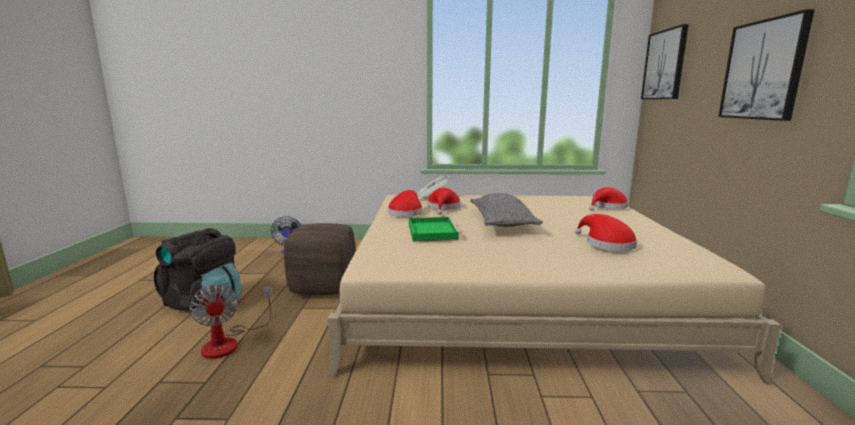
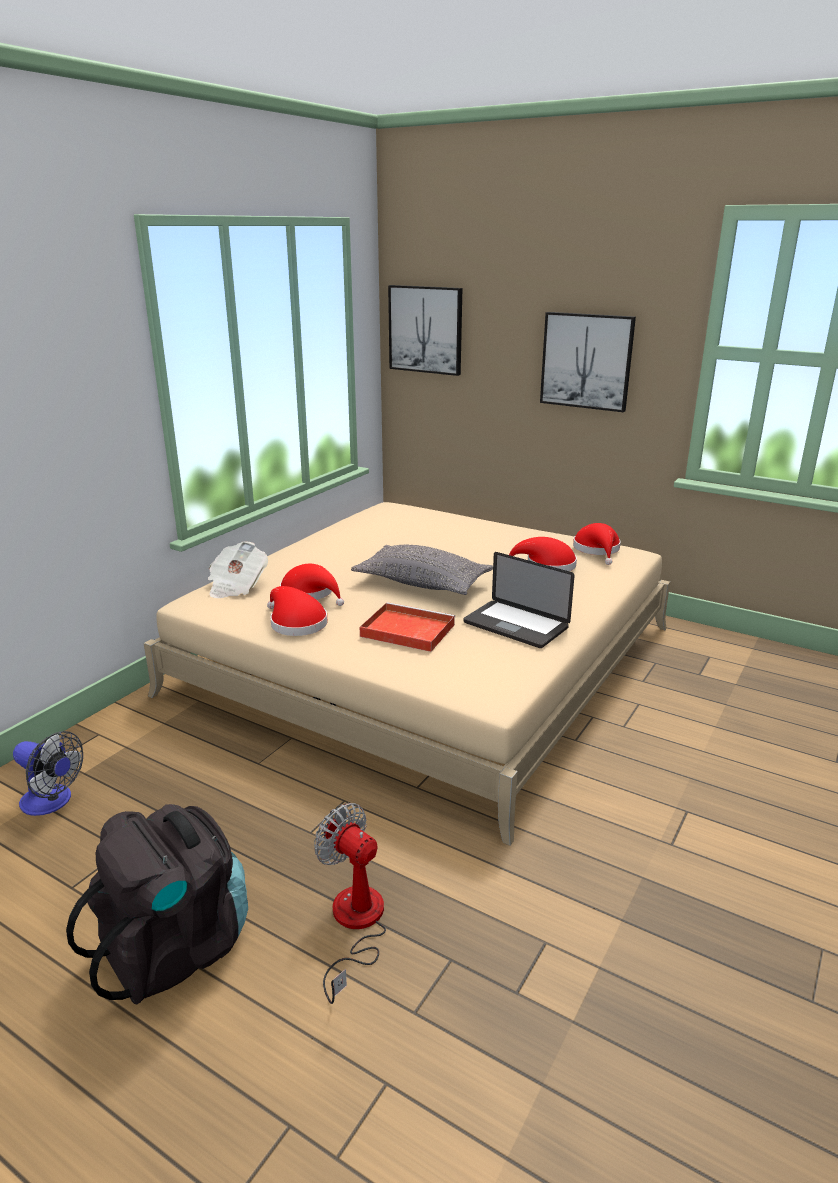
camera: 60 degrees left, 10 degrees up
(229, 342) = (355, 925): fan -> fan turned 135 degrees counterclockwise
(324, 287) = (261, 797): brown ottoman -> none
(432, 231) = (405, 630): green tray -> red tray
(489, 255) = (515, 625): none -> laptop
(607, 207) = (428, 518): red hat -> red hat (597, 550)

